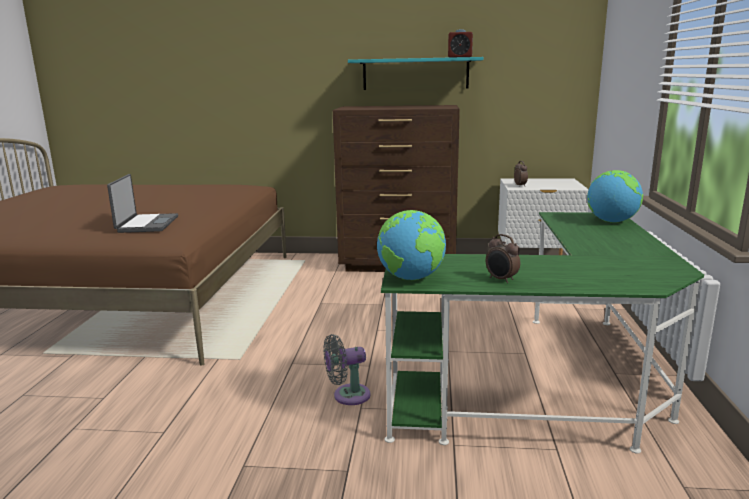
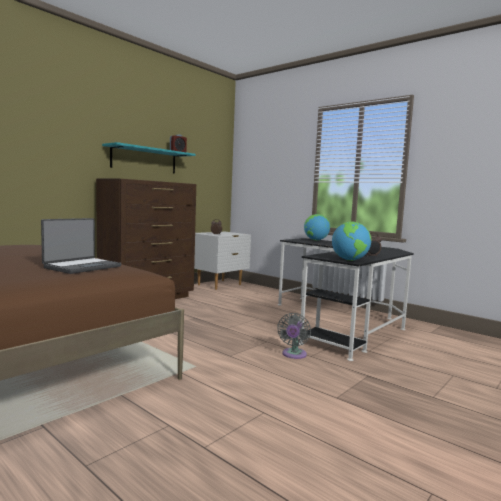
camera: 55 degrees left, 10 degrees down
(146, 224) = (82, 267): laptop -> laptop turned 90 degrees clockwise
(551, 387) = (342, 322): green desk -> black desk

